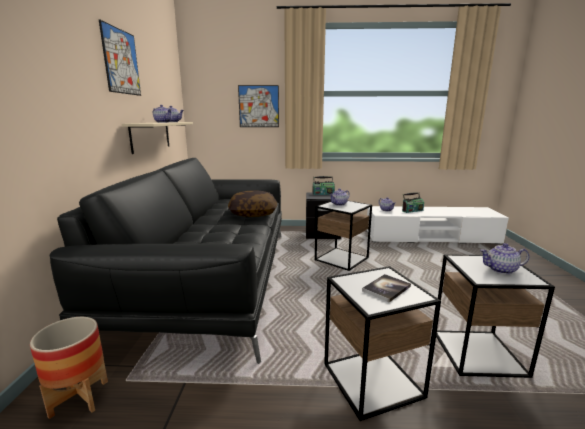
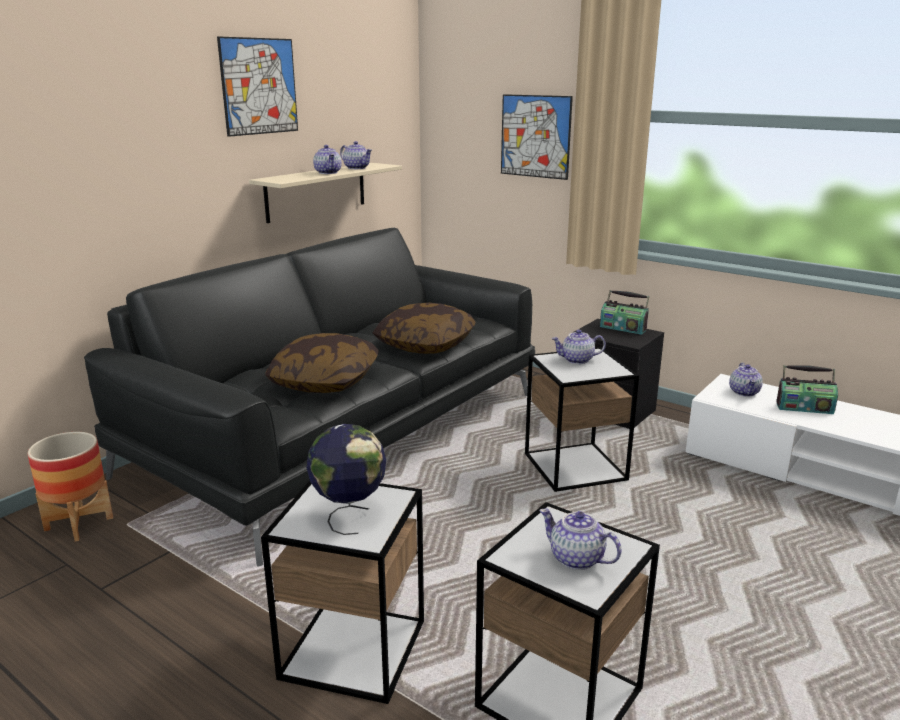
camera: 35 degrees right, 5 degrees up
(231, 238) = (325, 381): none -> pillow
(386, 289) = (349, 515): book -> globe

